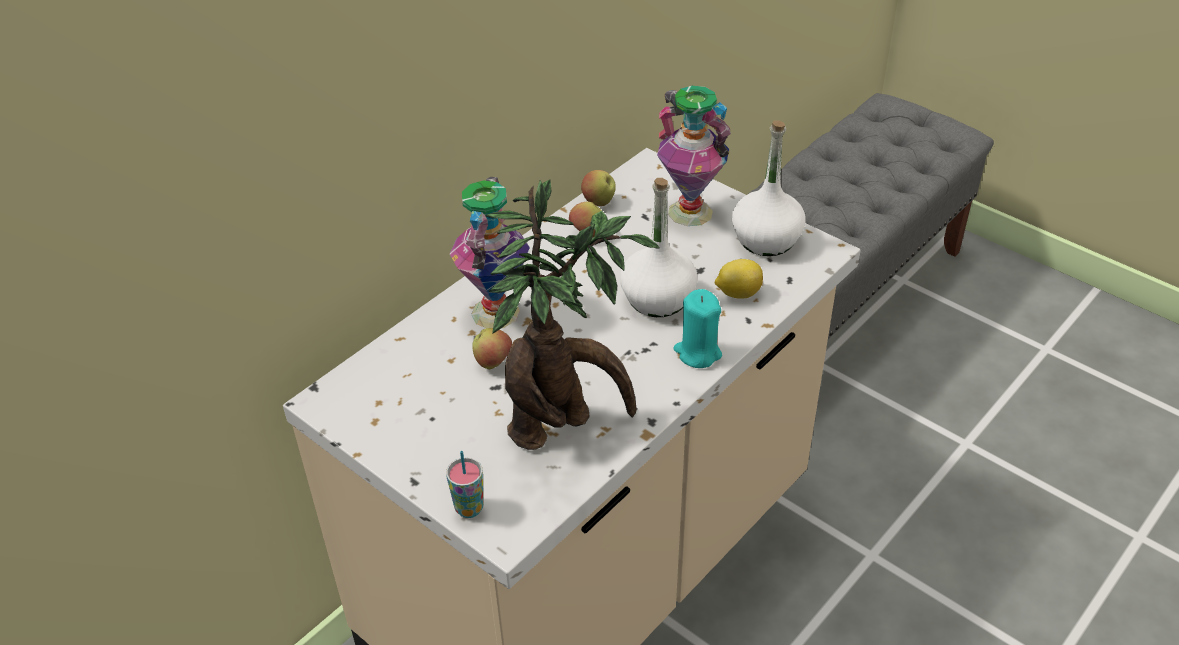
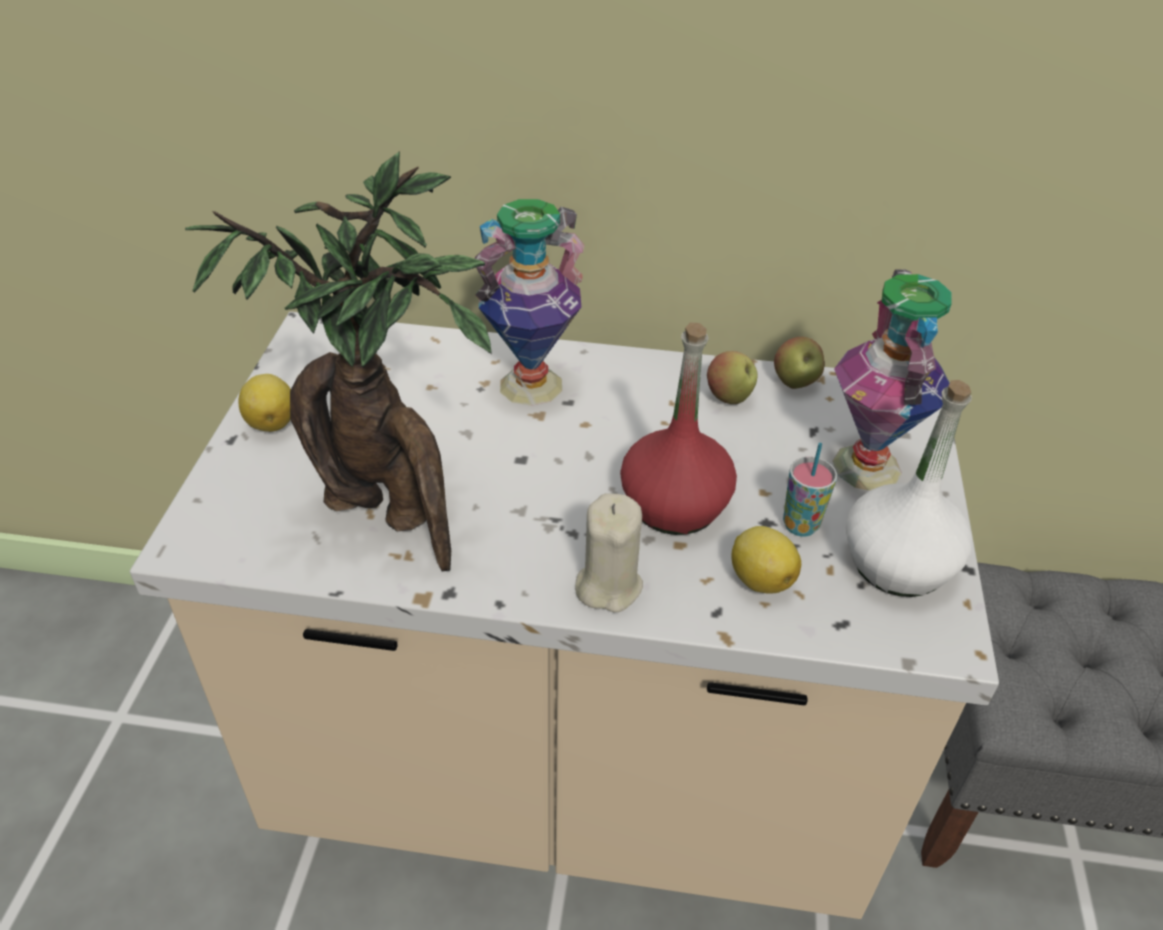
camera: 55 degrees right, 0 degrees up
(413, 453) = (272, 421): none -> lemon
(469, 508) = (212, 497): cup -> cup (800, 525)
(493, 362) = (450, 418): apple -> none
(658, 298) = (675, 505): white bottle -> red bottle
(697, 352) = (608, 585): turquoise candle -> beige candle

